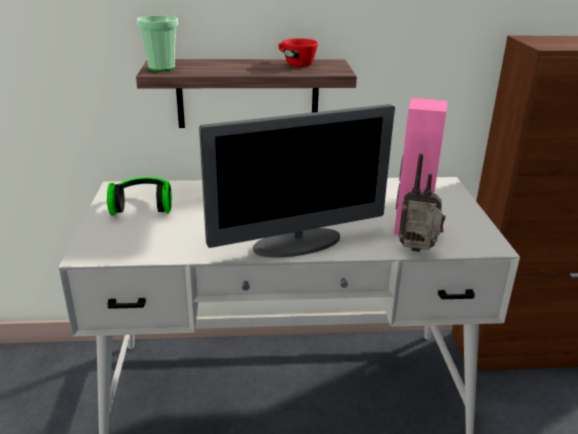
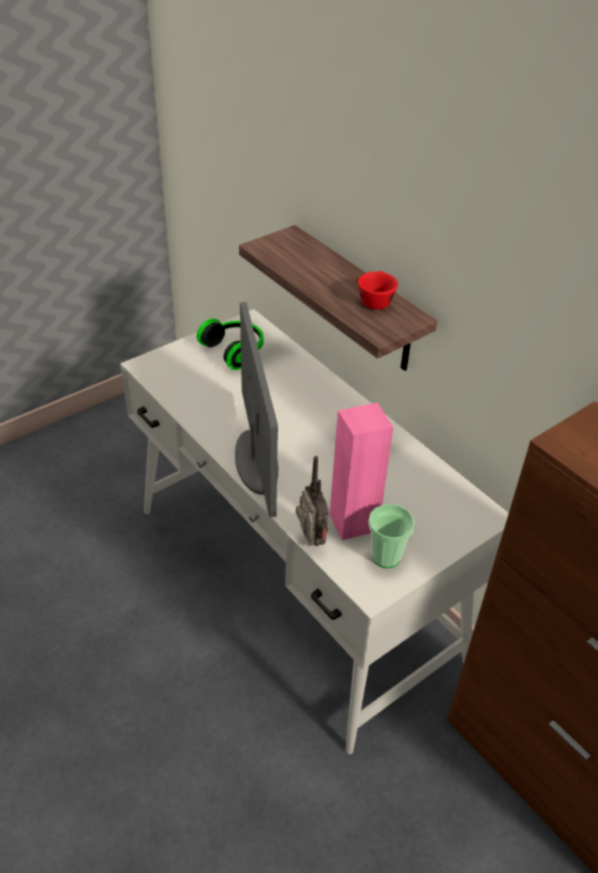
camera: 55 degrees right, 15 degrees up
(161, 68) = (274, 244): cup -> cup (386, 556)
(298, 243) = (256, 461): monitor -> monitor turned 135 degrees counterclockwise

